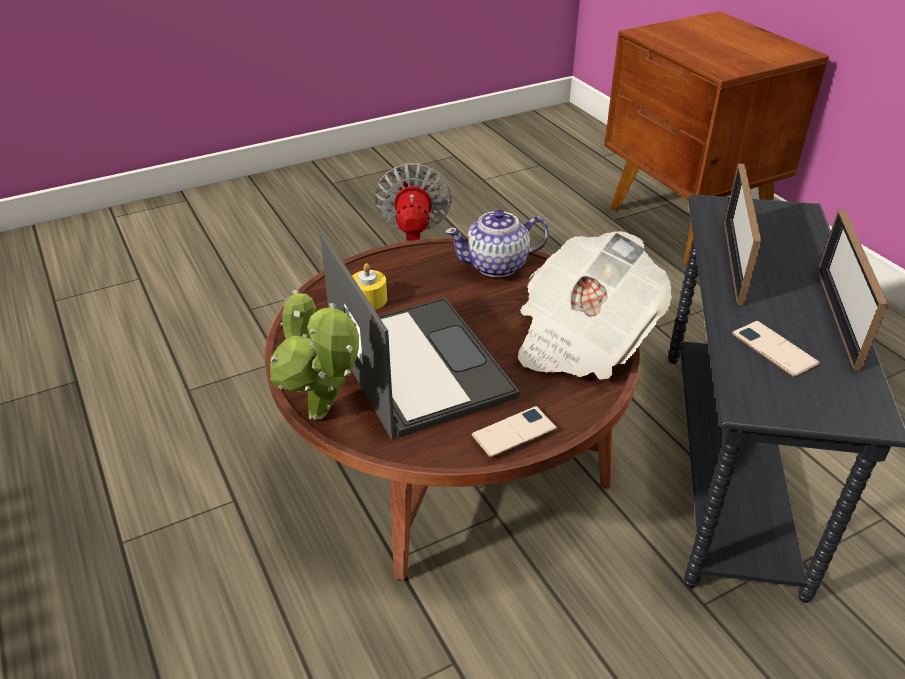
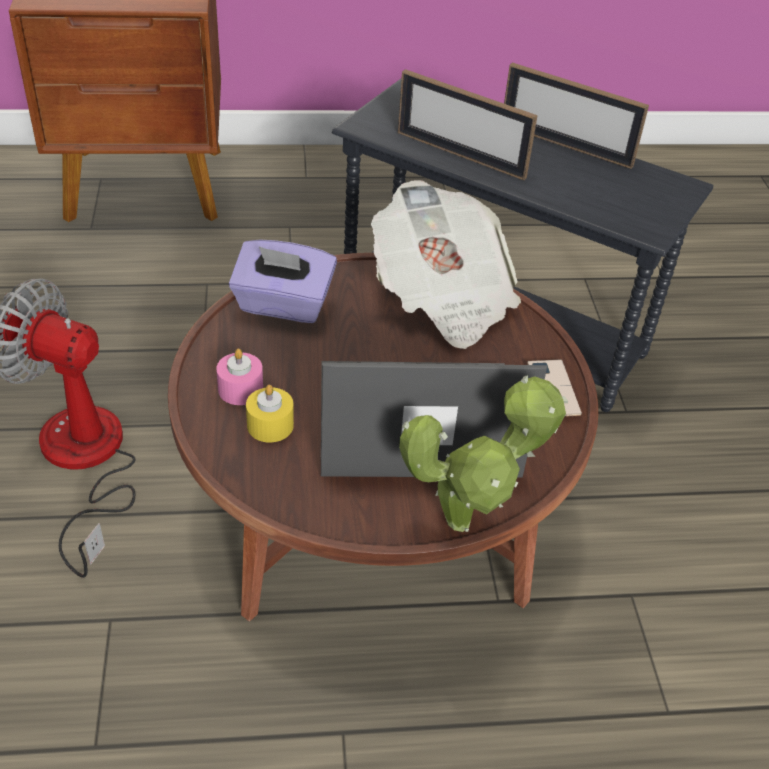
camera: 70 degrees left, 5 degrees up
(396, 277) = (240, 389): none -> pink candle
(497, 265) = (283, 305): teapot -> purple tissue box
(774, 349) = (590, 190): phone -> none

